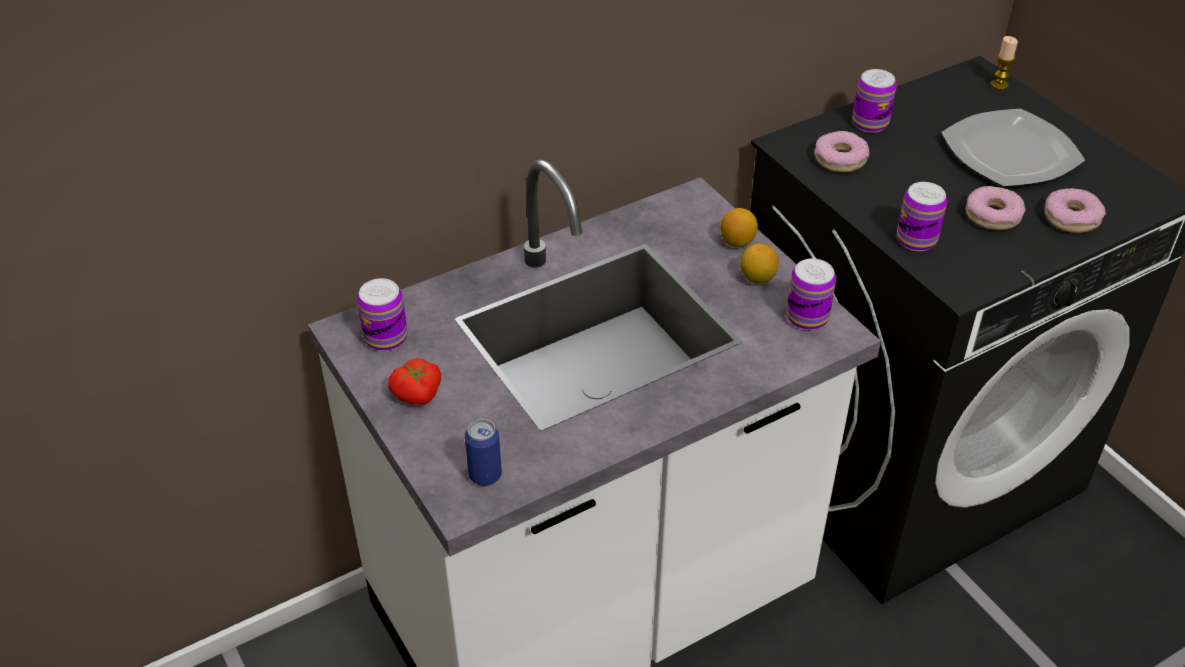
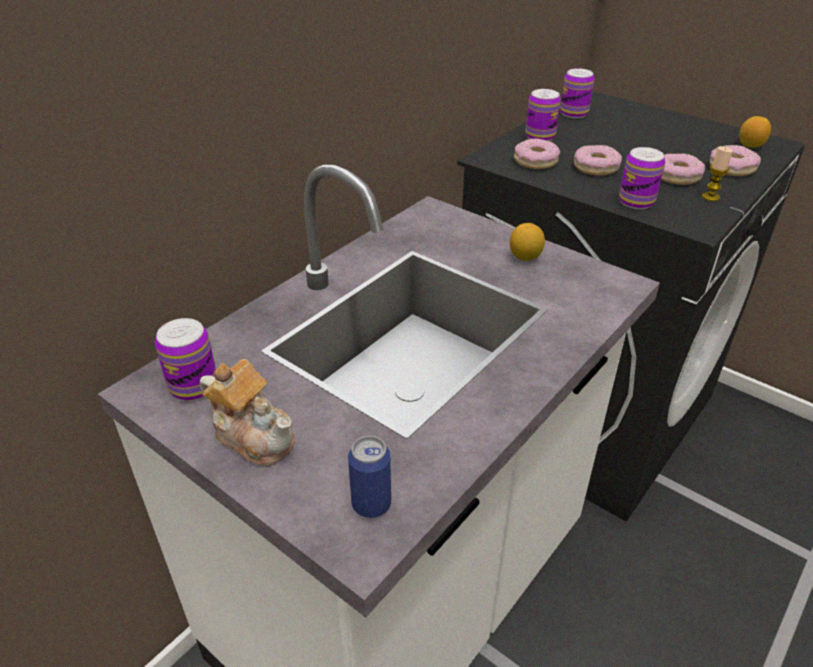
camera: 20 degrees left, 5 degrees down
(418, 395) = (254, 435): tomato -> teapot
(737, 242) = (489, 234): lemon -> lemon (750, 146)
(807, 317) = (587, 277): can -> can (574, 113)
(904, 182) = (595, 167): none -> donut
(999, 85) = (610, 102): candle -> candle (710, 197)
(1012, 152) = (654, 137): plate -> none

